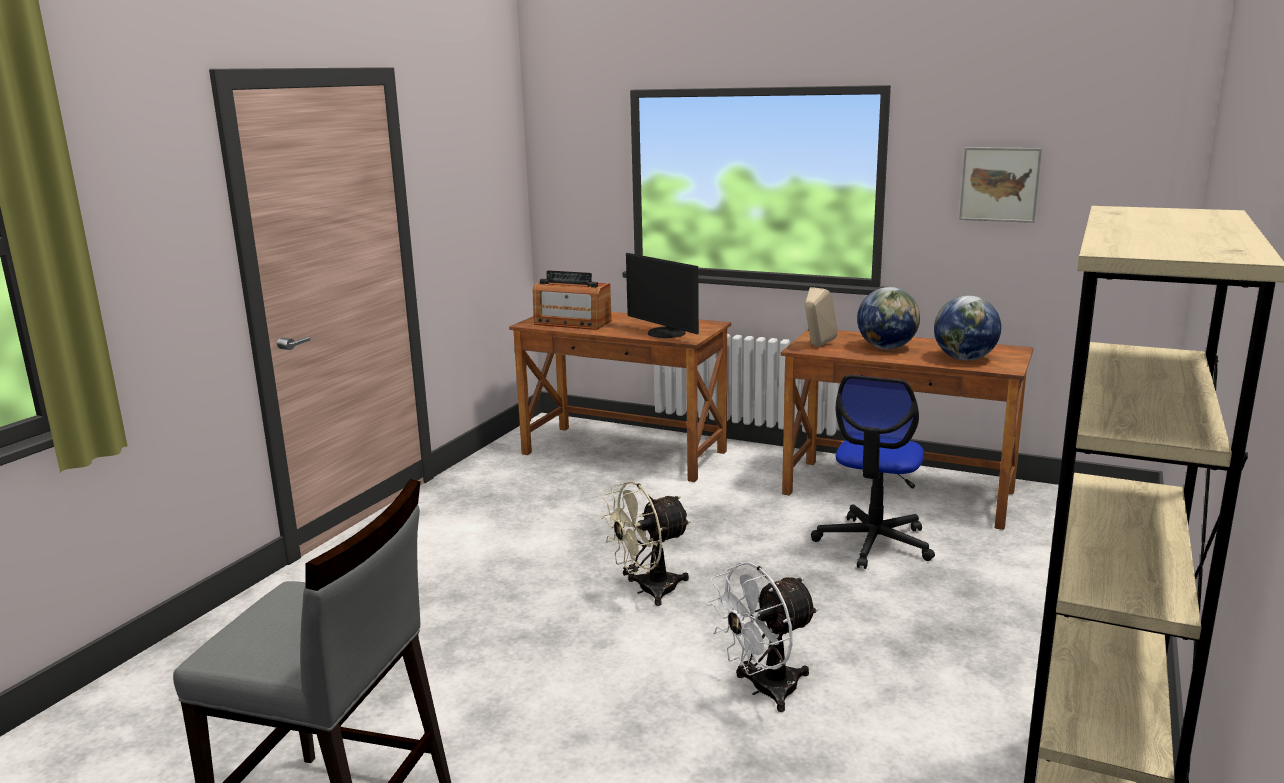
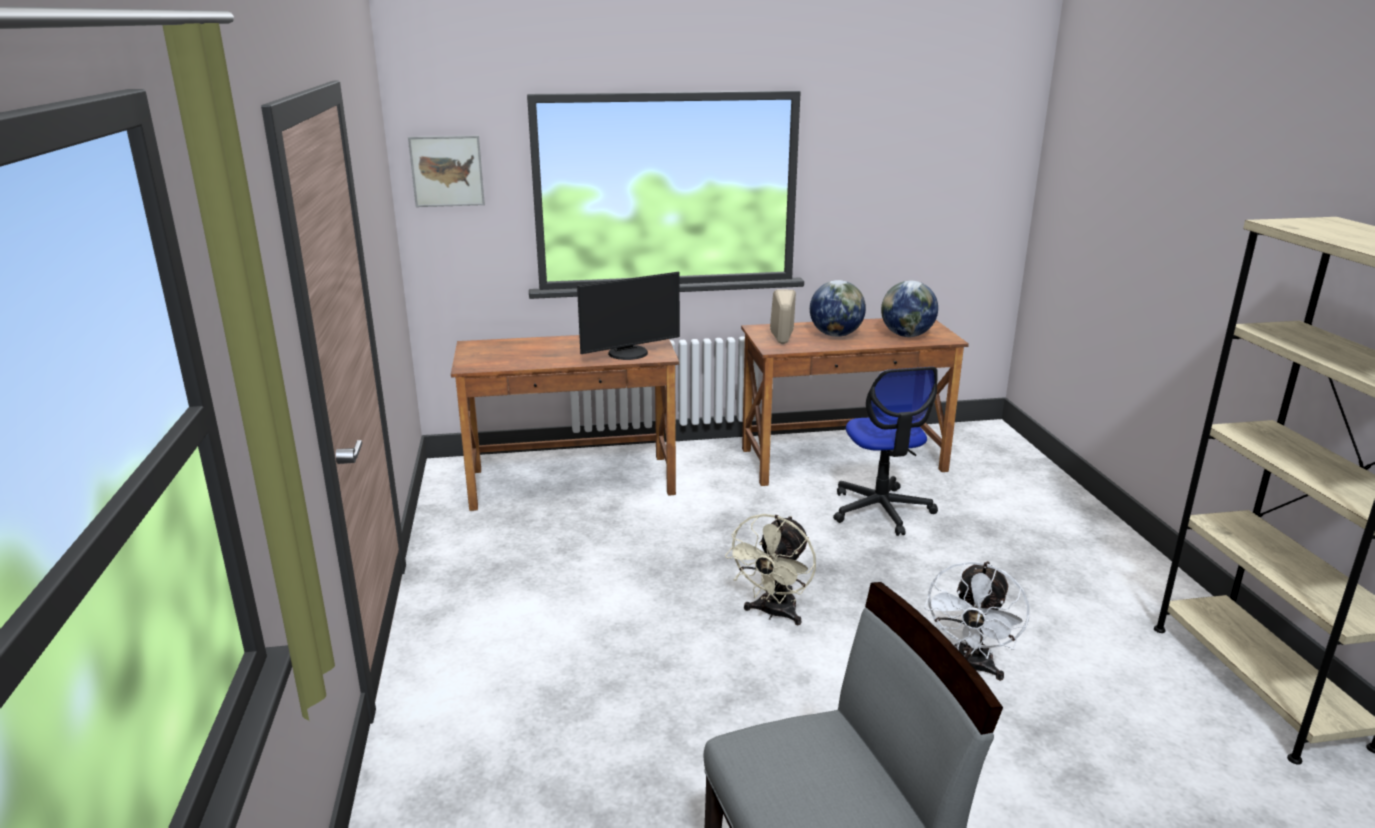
camera: 35 degrees left, 5 degrees up
(572, 323) = (514, 358): radio -> none
(665, 333) = (629, 354): monitor -> monitor turned 45 degrees counterclockwise
(999, 184) = (892, 179): picture -> picture (447, 171)

